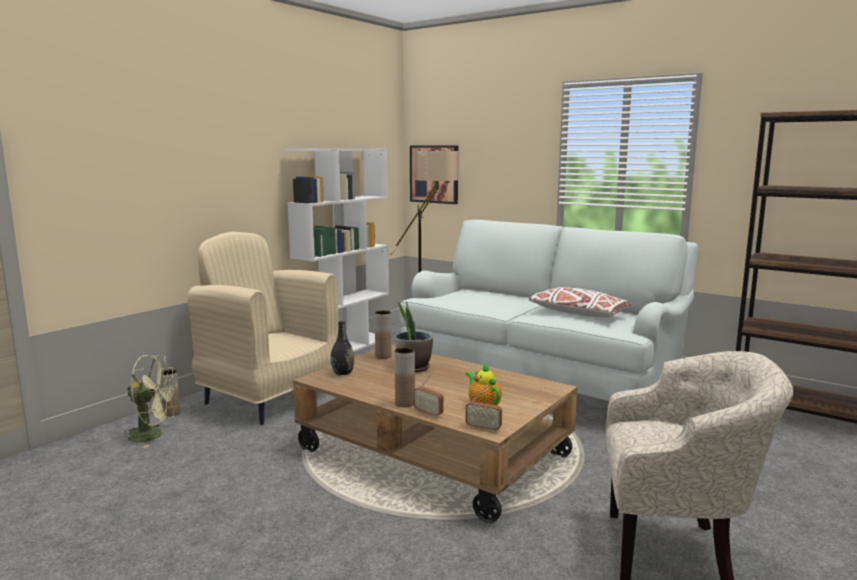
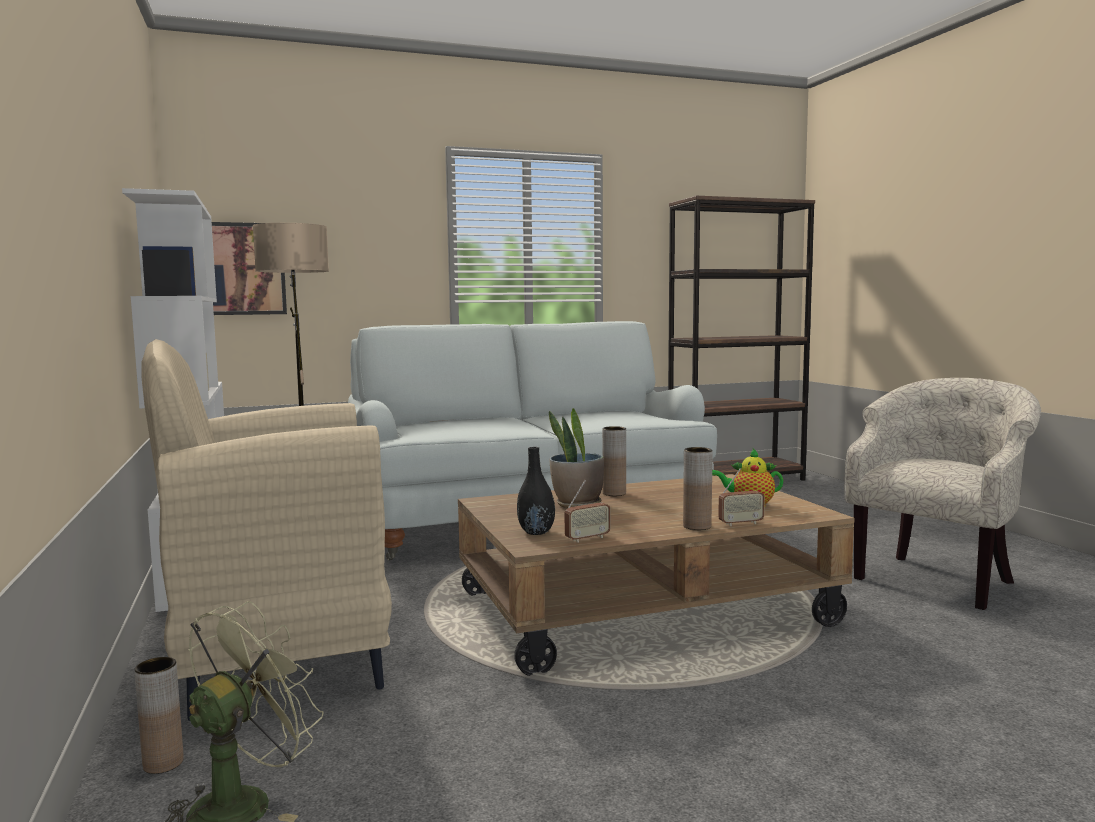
camera: 55 degrees left, 5 degrees down
(383, 356) = (505, 508): brown vase -> brown vase (614, 493)
(483, 428) = (809, 515): radio -> radio (587, 538)
(578, 313) = (601, 416): white pillow -> none

